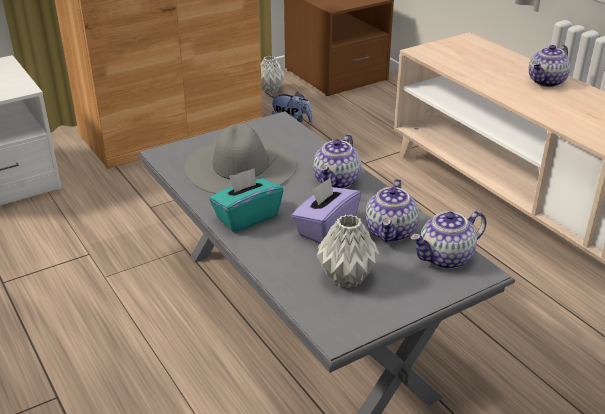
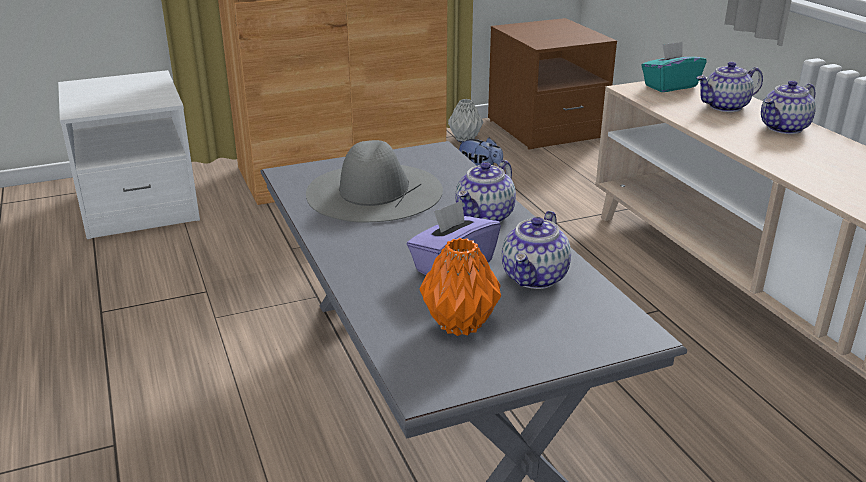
camera: 10 degrees right, 5 degrees down
(247, 217) = (360, 246): turquoise tissue box -> turquoise tissue box (670, 86)
(347, 278) = (461, 325): grey vase -> orange vase
(446, 258) = (598, 314): teapot -> teapot (725, 107)

